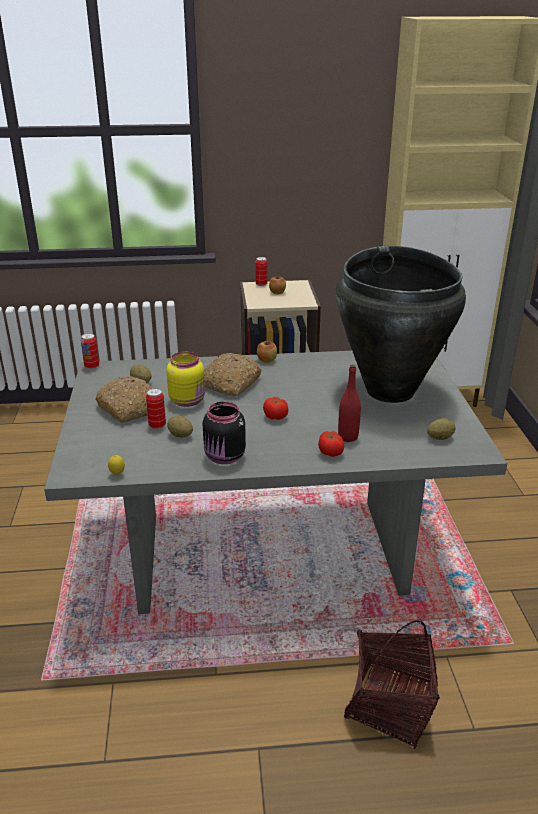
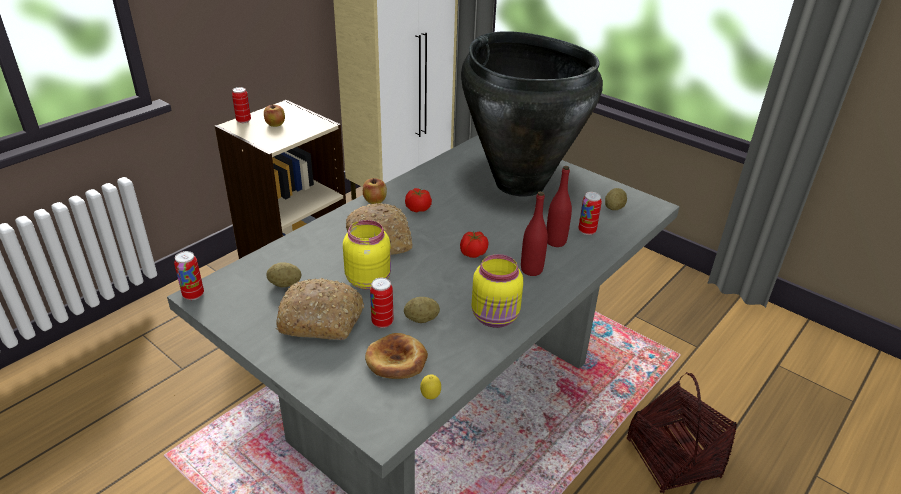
camera: 45 degrees left, 5 degrees up
(132, 447) = (396, 360): none -> bread
(225, 457) = (496, 317): black jar -> yellow jar
(297, 444) = (531, 270): none -> red bottle
(330, 453) = (566, 263): tomato -> tomato (418, 209)
(386, 442) = (587, 231): none -> can

